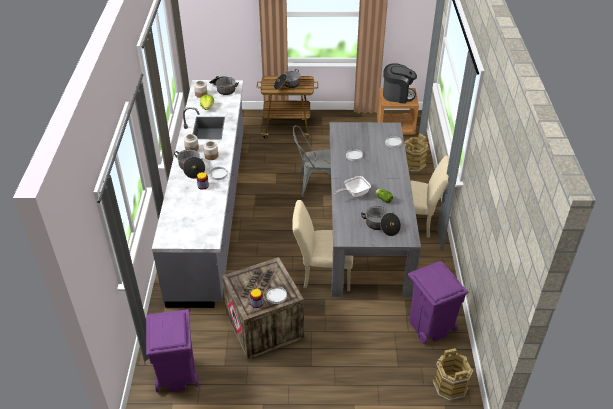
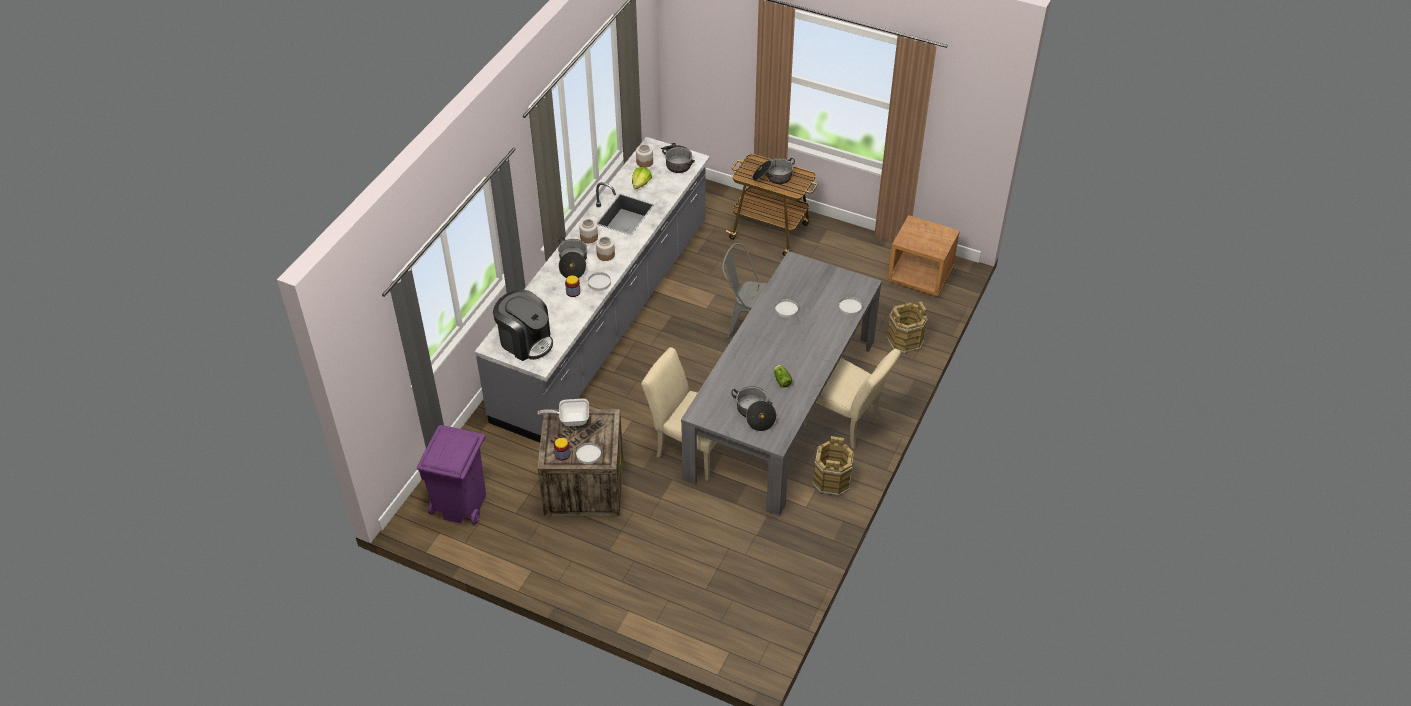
camera: 25 degrees right, 5 degrees up
(354, 193) = (751, 360): frying pan -> frying pan (571, 420)
(397, 95) = (926, 235): coffee machine -> coffee machine (525, 341)
(430, 326) = (775, 558): purple trash can -> none
(450, 386) = (750, 634): brown bucket -> brown bucket (832, 481)

